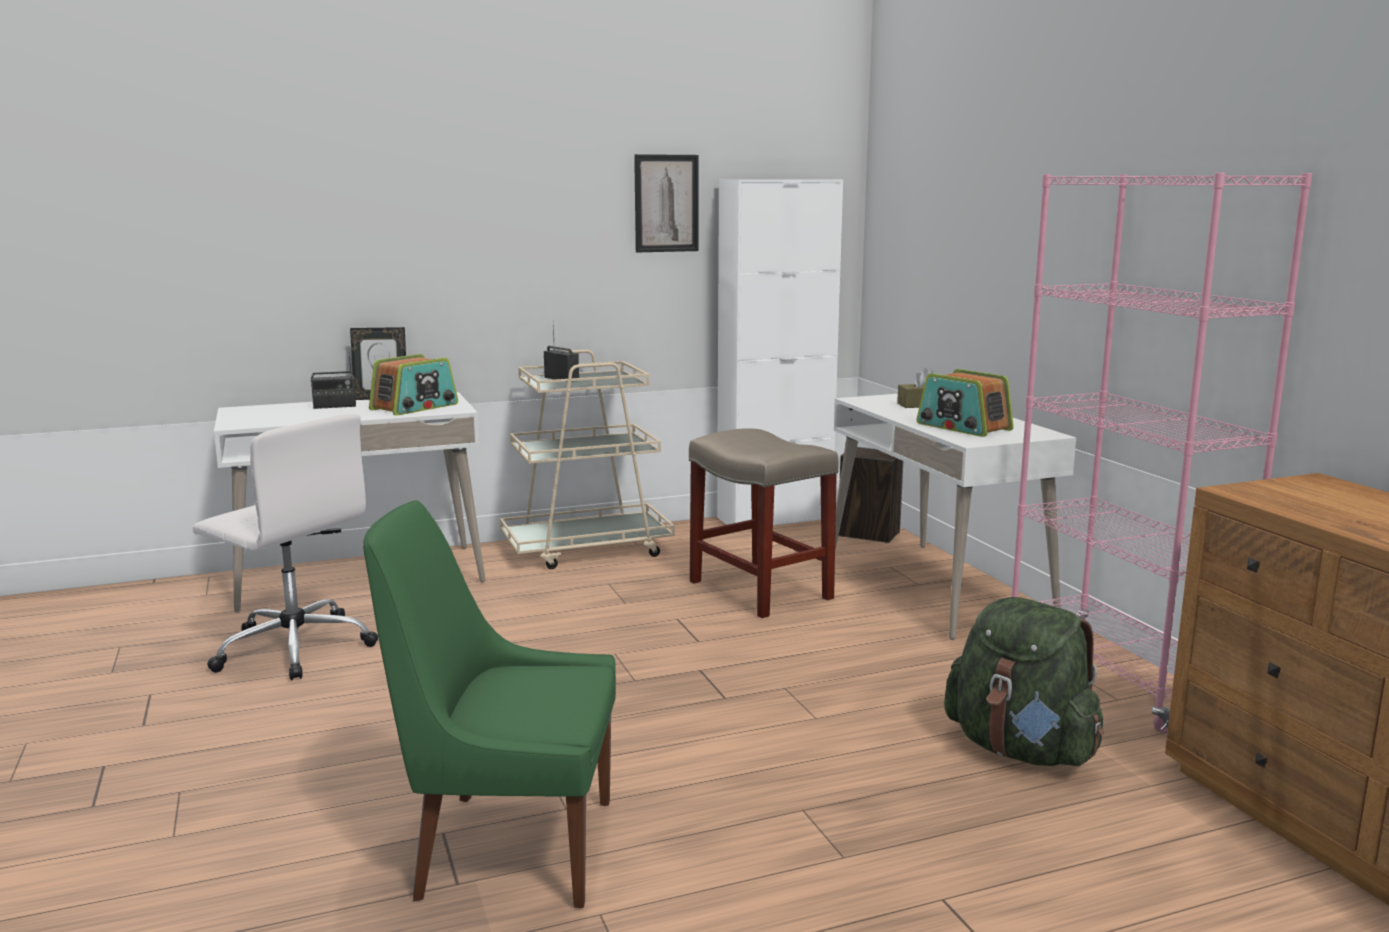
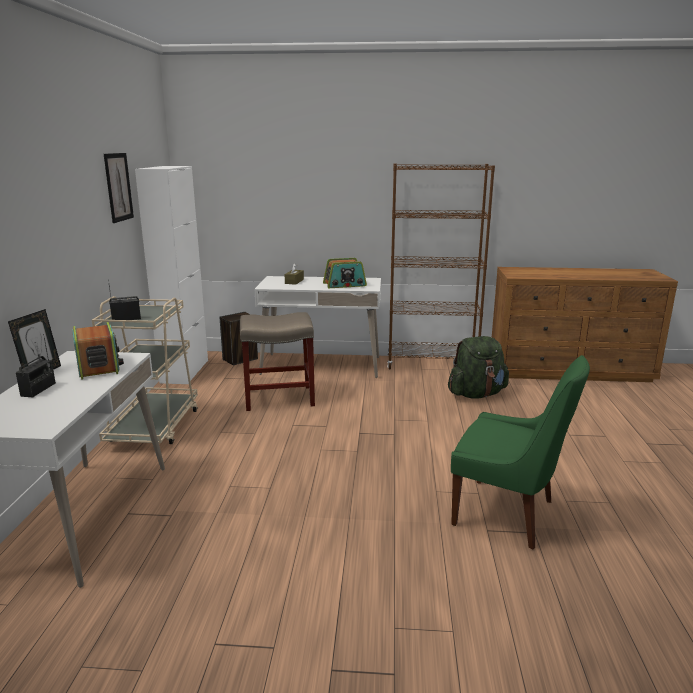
camera: 65 degrees left, 5 degrees up
(294, 647) = (194, 561): white office chair -> none
(508, 848) = (507, 514): green chair -> green chair turned 90 degrees counterclockwise
(1115, 677) = (432, 364): pink bookcase -> brown bookcase

